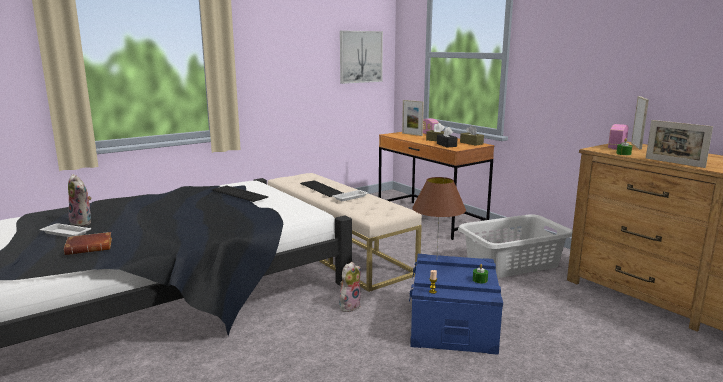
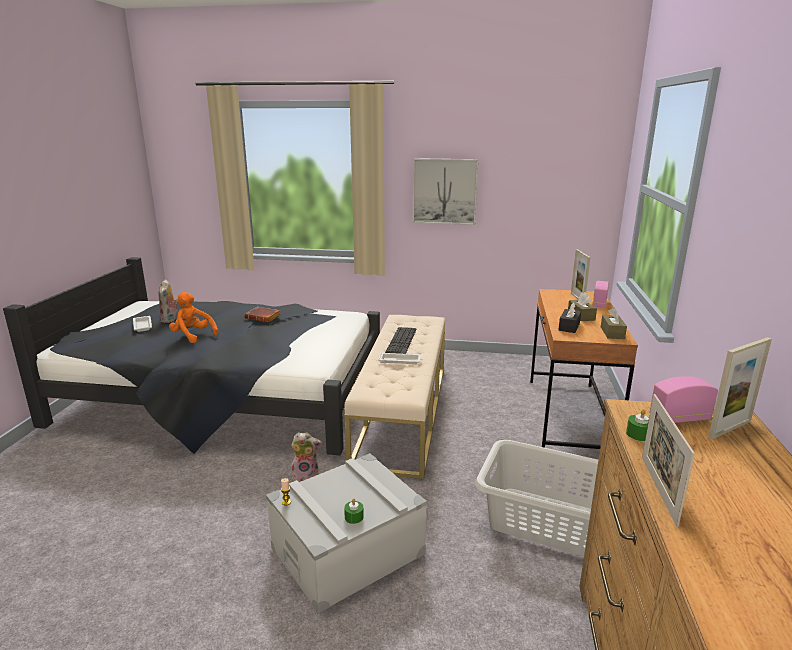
camera: 45 degrees right, 5 degrees up
(91, 247) = (124, 343): brown book -> brown book (264, 317)
(154, 223) = (193, 336): none -> orange plush toy
(239, 193) = (306, 325): keyboard -> none
(360, 57) = (564, 182): picture -> picture (444, 191)
(436, 260) = (360, 470): brown table lamp -> none
(453, 323) = (347, 551): blue storage box -> grey storage box

